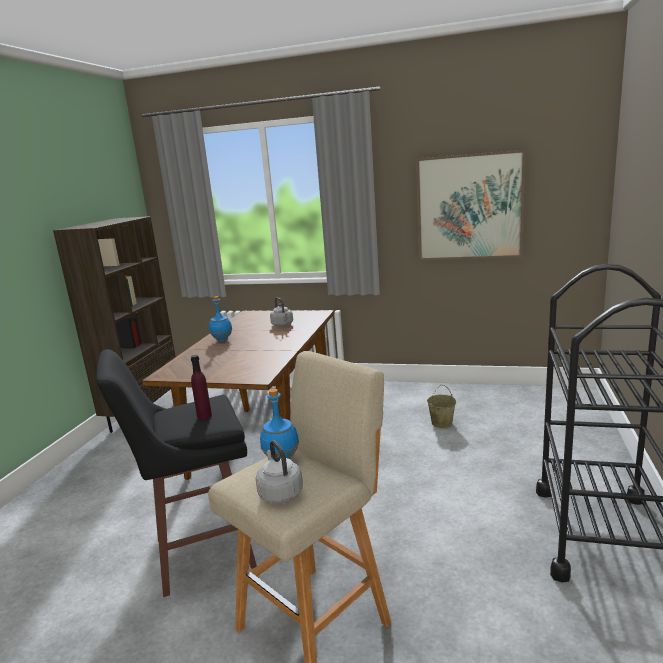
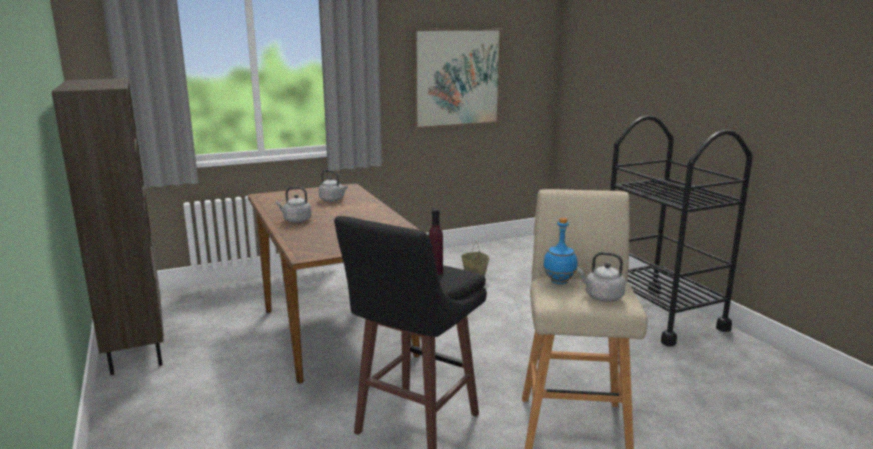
camera: 40 degrees left, 0 degrees up
(221, 340) = (296, 220): blue bottle -> grey kettle

